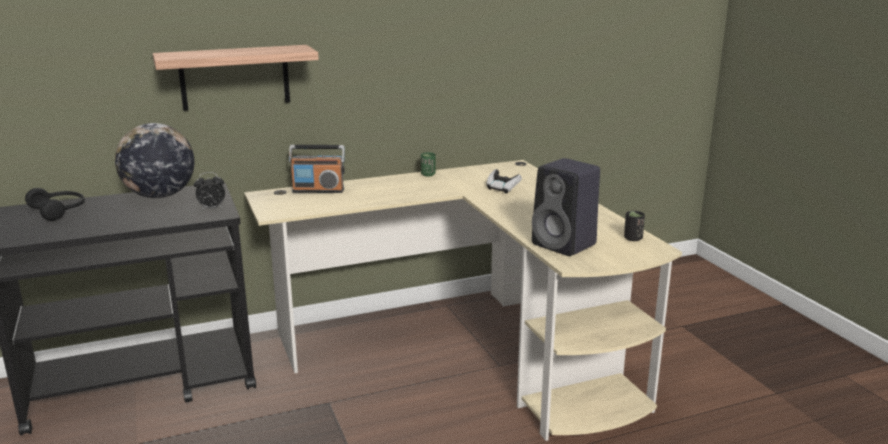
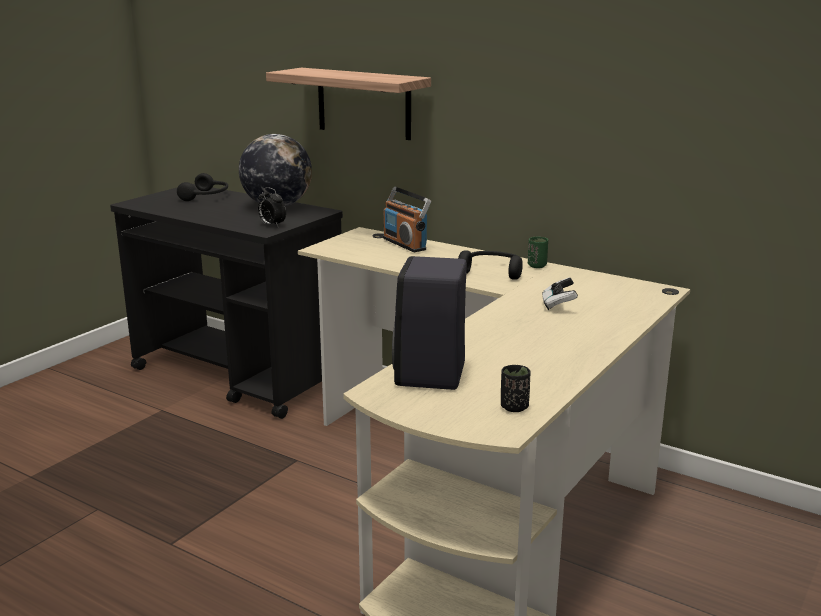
camera: 55 degrees right, 0 degrees up
(418, 186) = (492, 271): none -> black headphones

